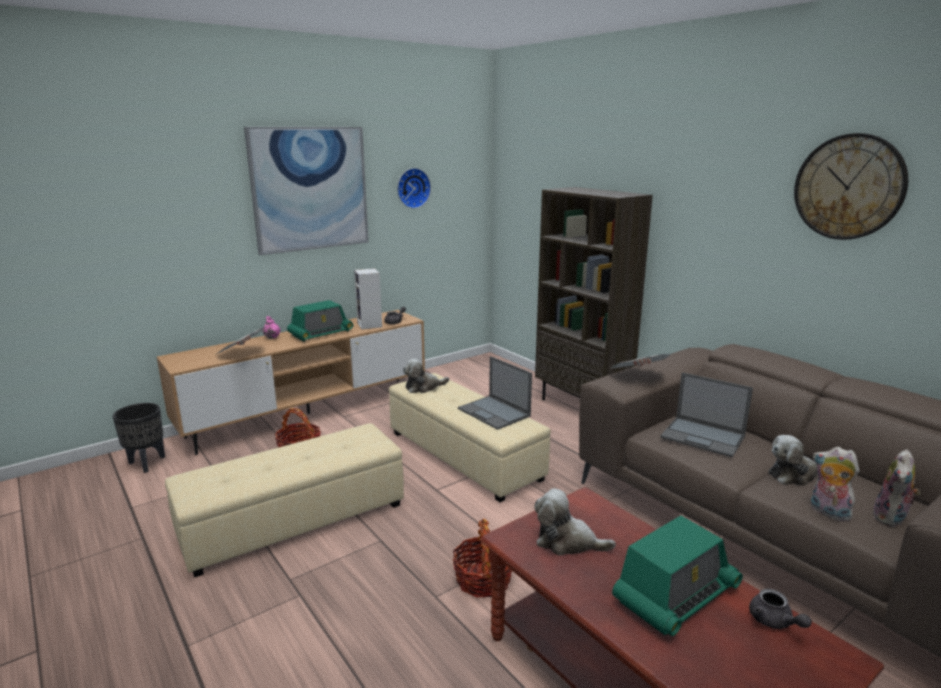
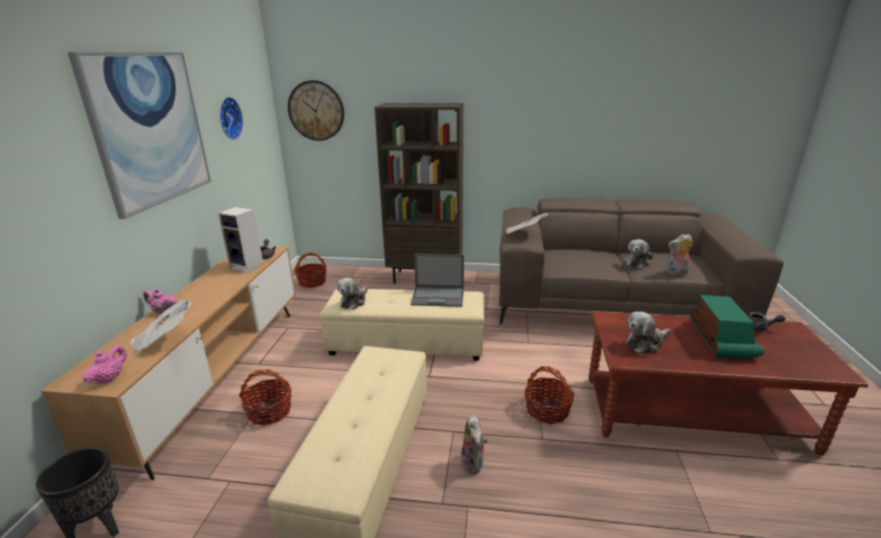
camera: 45 degrees left, 5 degrees up
(184, 363) = (109, 379): none -> pink teapot
(321, 333) = (213, 289): radio -> none
(474, 372) = (312, 282): none -> basket
(704, 437) = (577, 259): laptop -> none
(848, 187) = (603, 85): wall clock -> wall clock (316, 111)
(891, 518) = (695, 265): plush toy -> plush toy (474, 464)

